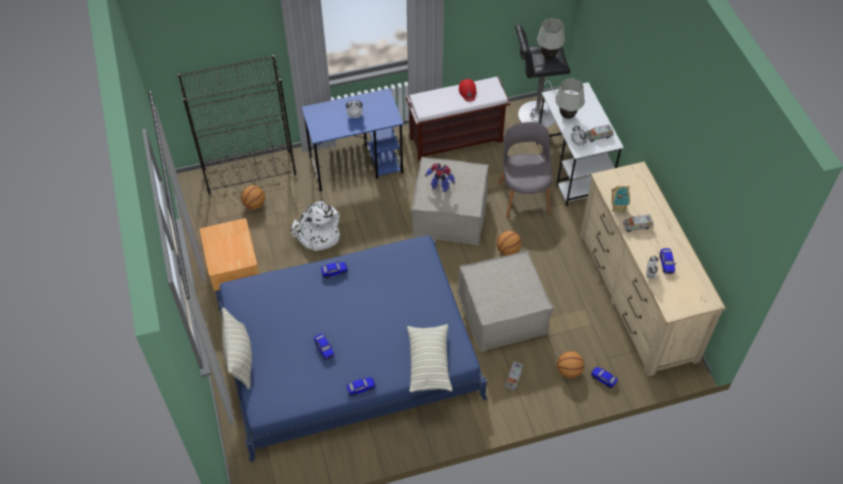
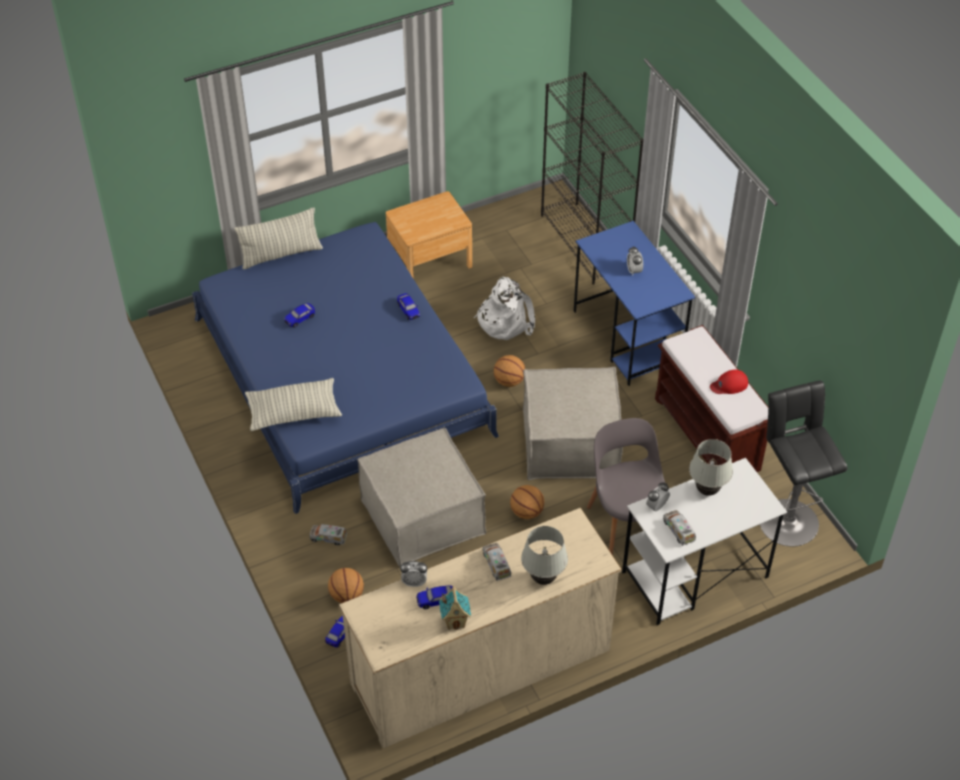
camera: 80 degrees right, 5 degrees down
(254, 204) = (536, 256): basketball -> basketball (509, 381)
(361, 388) = (253, 358): toy car -> none
(440, 186) = (568, 390): toy robot -> none
(524, 196) = (627, 521): grey chair -> grey chair turned 90 degrees counterclockwise
(548, 56) = (813, 451): white table lamp -> white table lamp (543, 579)
(617, 207) = (525, 540): toy house -> toy house (455, 621)

